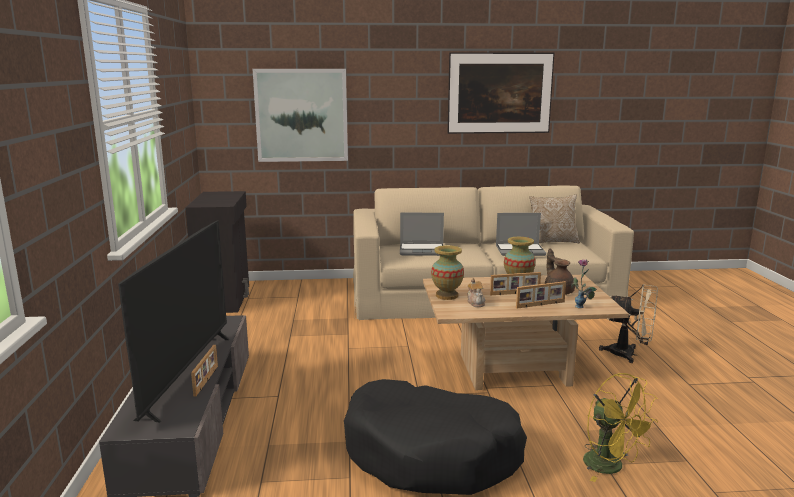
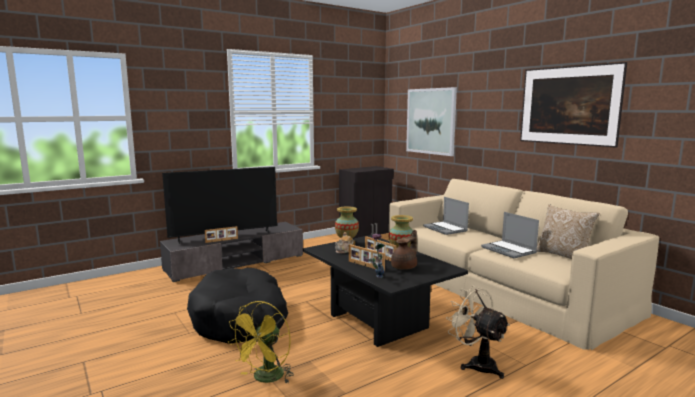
camera: 60 degrees right, 5 degrees down
(513, 369) = (378, 321): beige coffee table -> black coffee table
(629, 354) = (476, 364): beige fan -> beige fan turned 150 degrees clockwise

